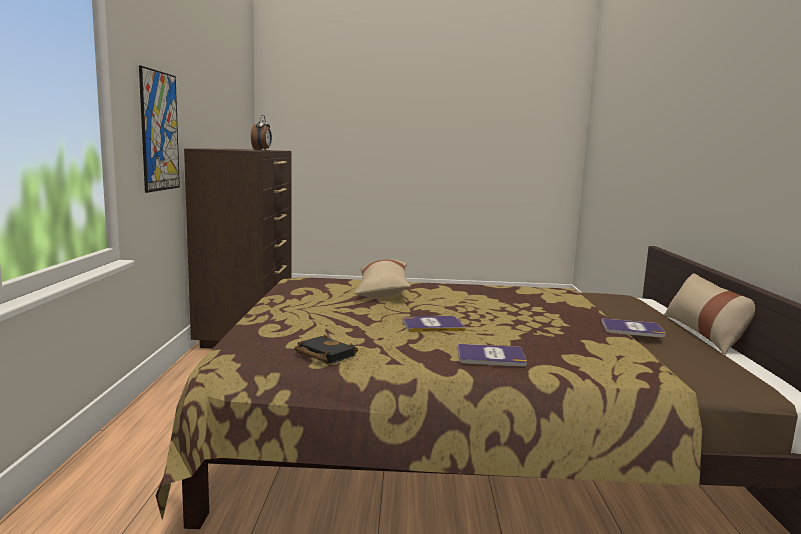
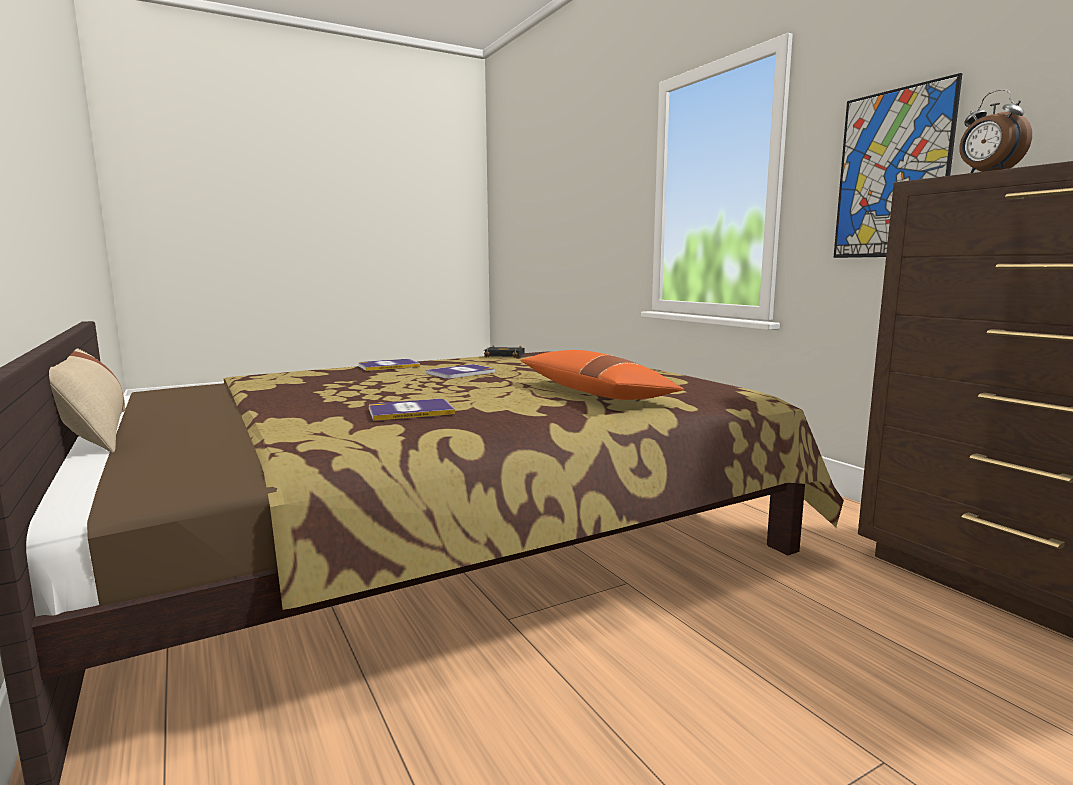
camera: 150 degrees right, 0 degrees up
(382, 290) = (595, 393): beige pillow -> orange pillow
(632, 329) = (230, 397): book -> book (410, 411)

